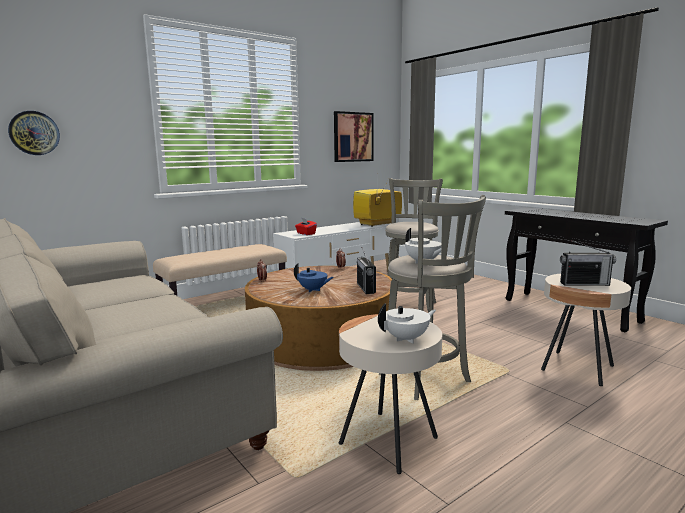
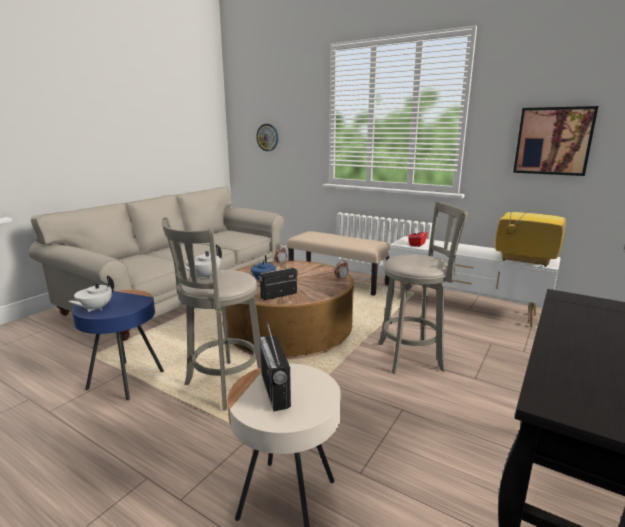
camera: 70 degrees right, 5 degrees up
(388, 441) = (126, 380): beige side table -> blue side table
(407, 339) = (95, 308): white teapot -> white teapot turned 75 degrees clockwise

